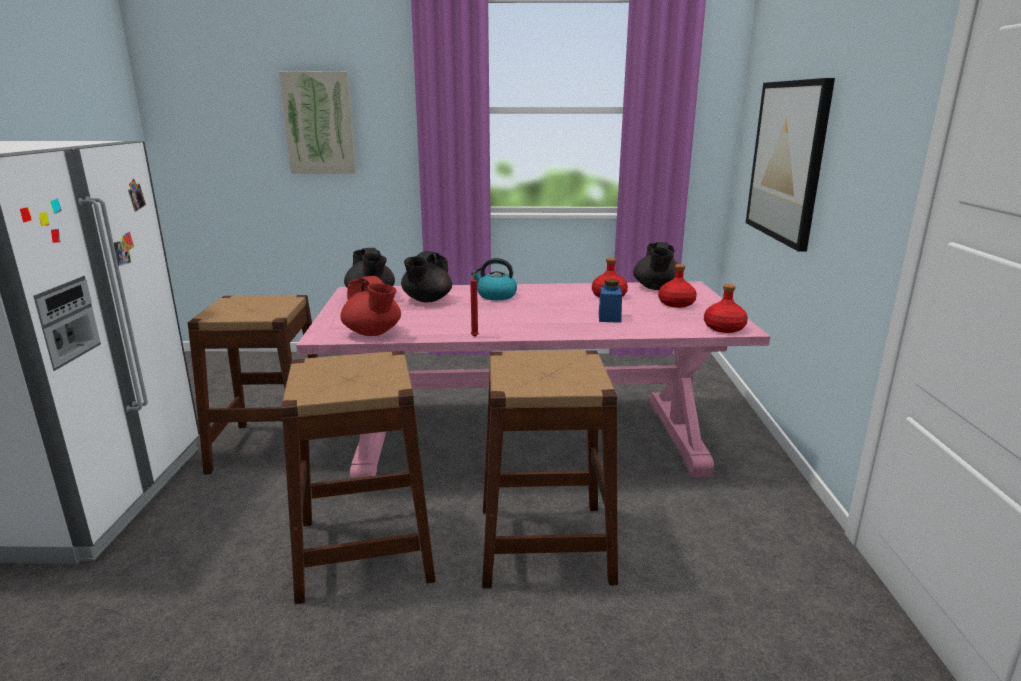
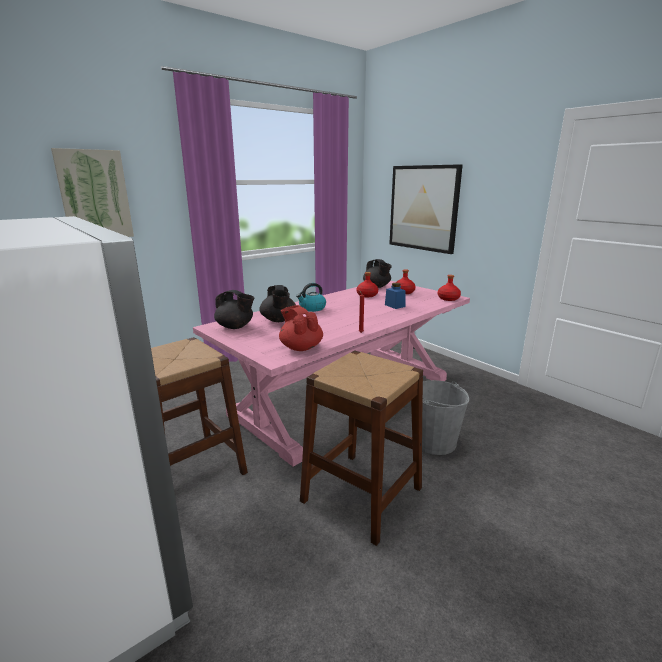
camera: 40 degrees left, 0 degrees up
(373, 333) = (301, 347): red teapot -> red teapot turned 135 degrees counterclockwise
(544, 543) = (435, 442): brown stool -> grey bucket

